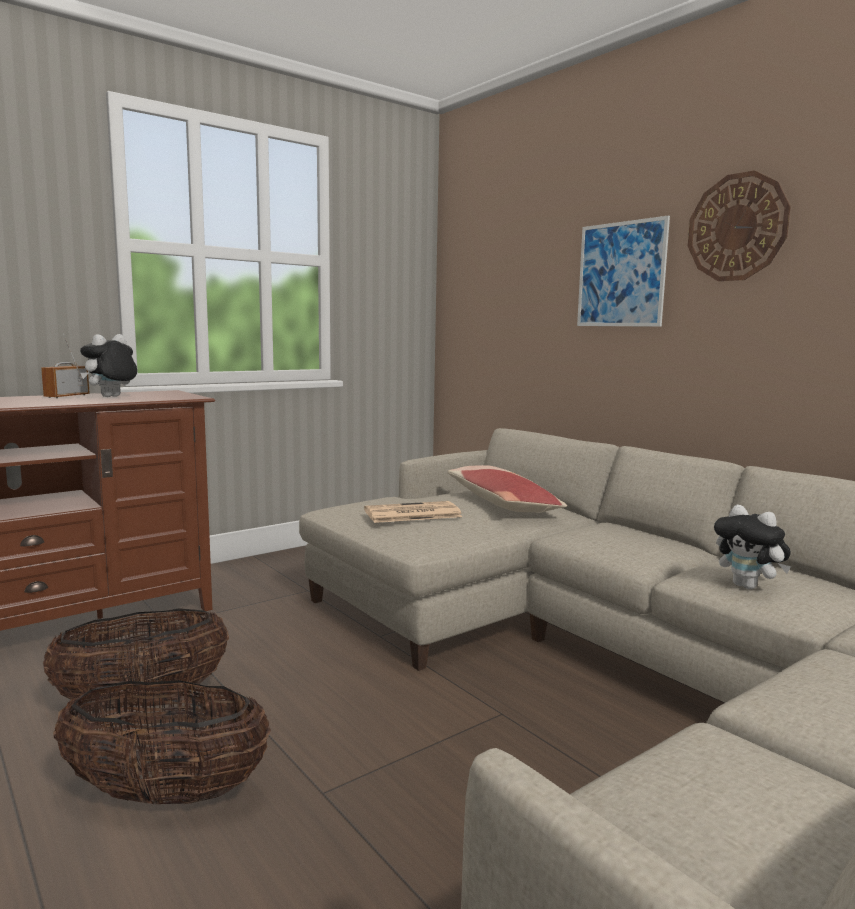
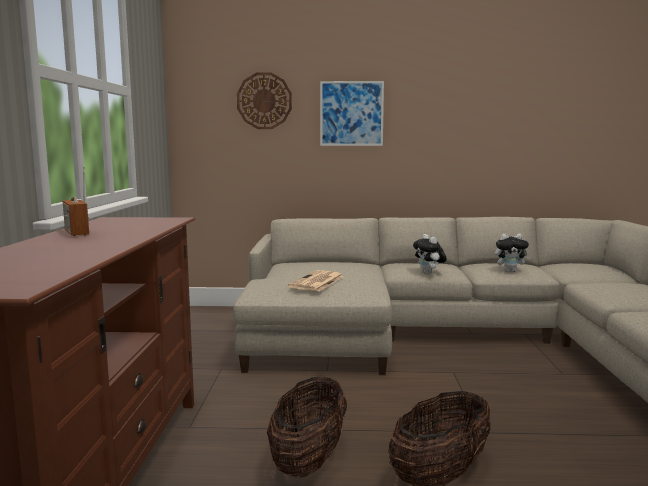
camera: 50 degrees left, 0 degrees up
(111, 397) = (120, 227): plush toy -> plush toy (429, 274)
(501, 504) = (330, 266): pillow -> none
(737, 227) = (425, 92): wall clock -> wall clock (264, 101)

